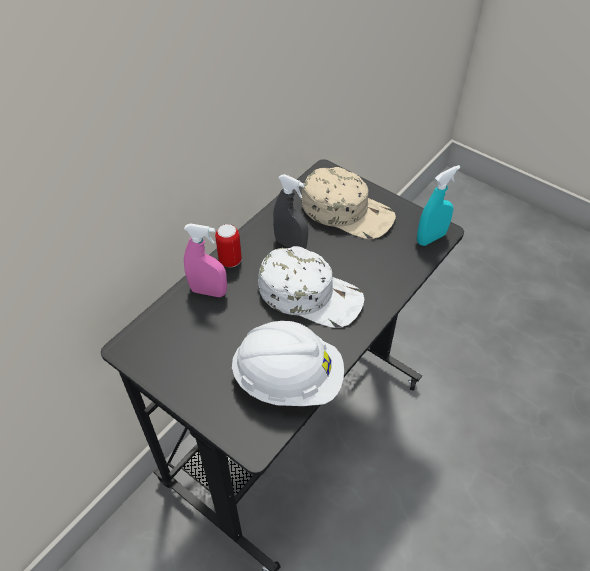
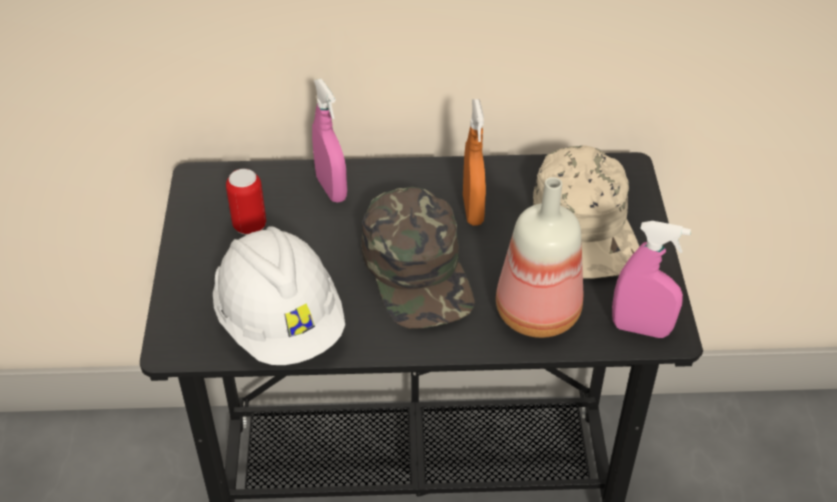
camera: 50 degrees right, 5 degrees down
(230, 261) = (392, 178): can -> can (249, 226)
(290, 245) = (473, 210): grey spray bottle -> orange spray bottle
(310, 294) = (418, 270): white cap -> green cap
(387, 268) = (537, 315): none -> bottle
(431, 238) = (640, 329): turquoise spray bottle -> pink spray bottle

